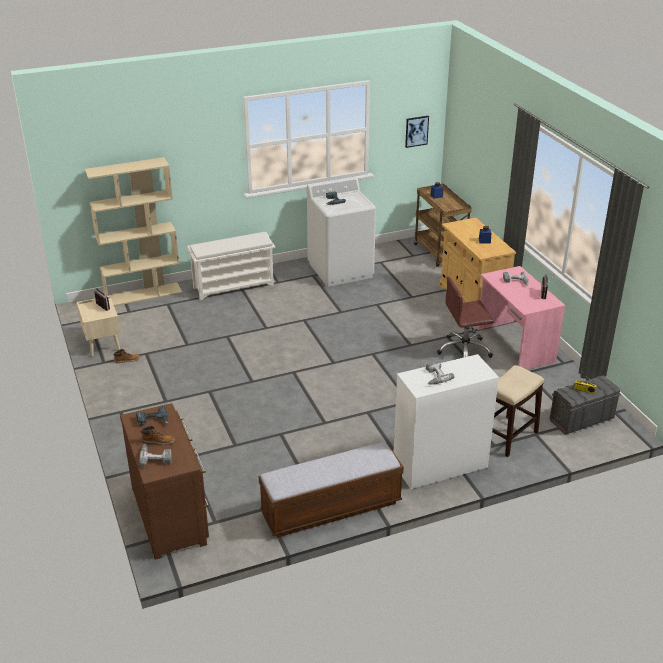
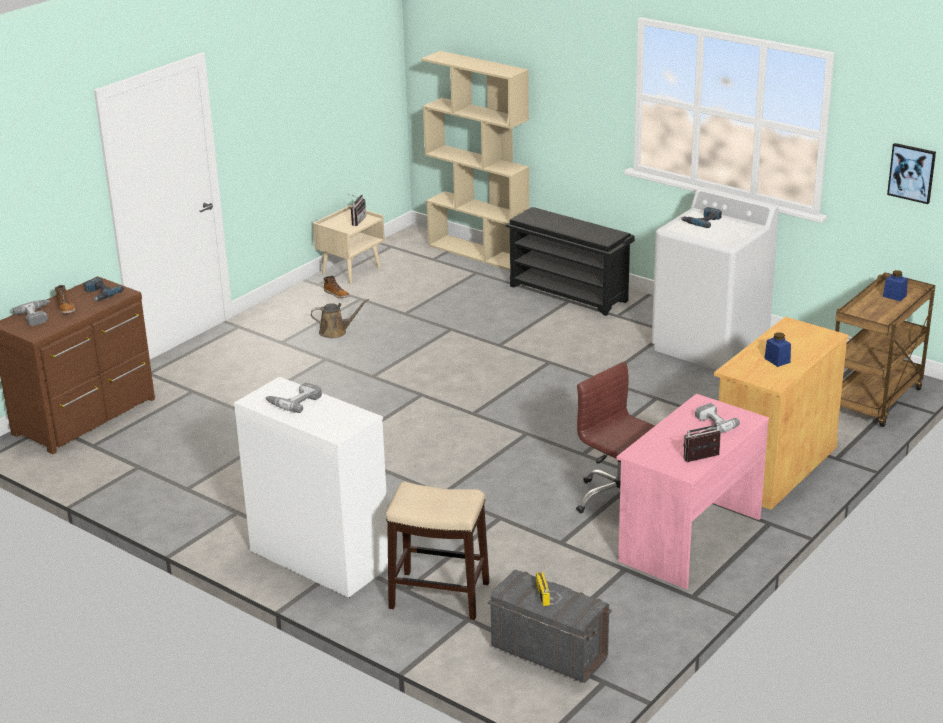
camera: 60 degrees right, 5 degrees down
(178, 376) = (336, 332): none -> brown watering can
(234, 286) = (570, 293): white shoe rack -> black shoe rack
(331, 508) = (170, 508): bench -> none

